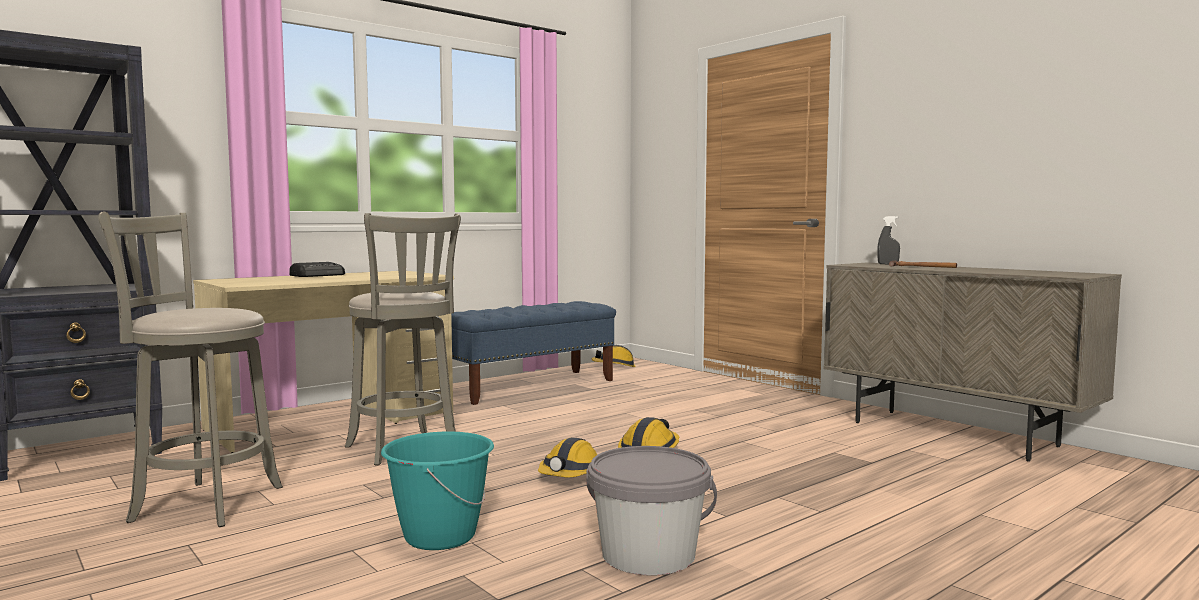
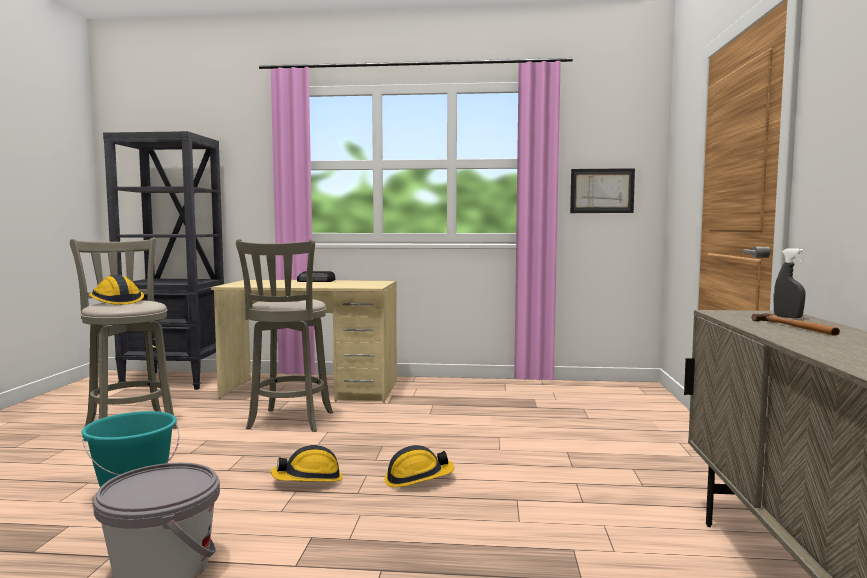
camera: 45 degrees right, 0 degrees up
(530, 386) = (495, 393): blue bench -> none
(583, 170) = (602, 191): none -> picture
(614, 366) = (616, 389): hard hat -> hard hat (115, 302)

